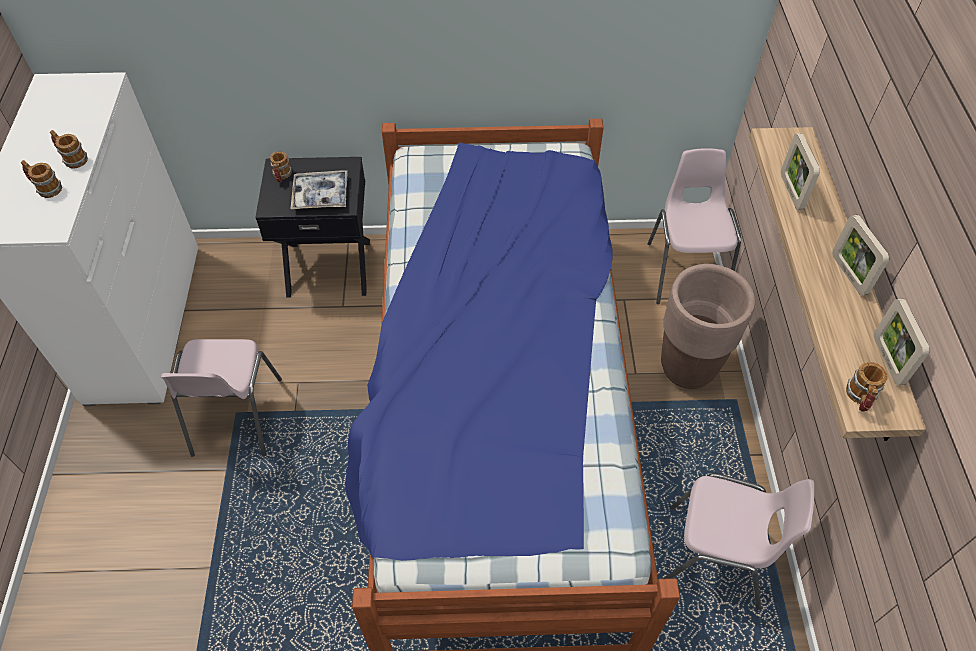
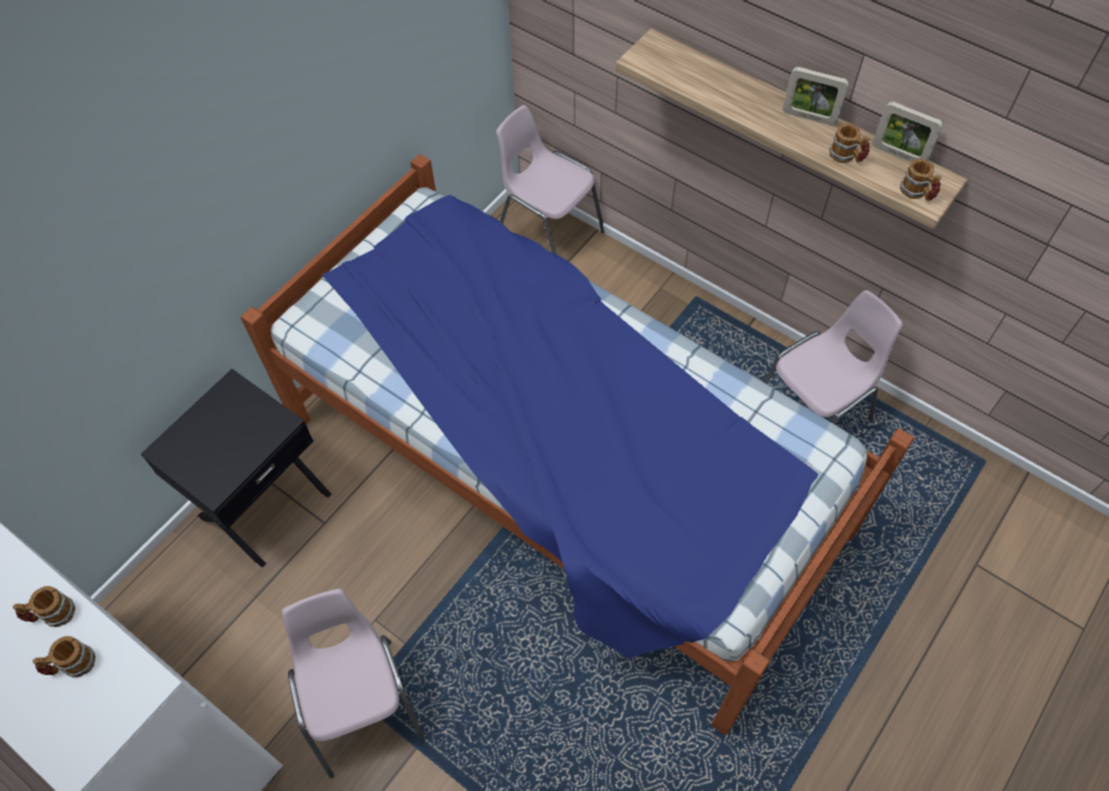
camera: 50 degrees left, 5 degrees up
(235, 417) = (363, 704): pink chair -> pink chair turned 150 degrees counterclockwise
(282, 176) = (182, 453): mug -> mug (846, 156)
(321, 195) = (246, 434): tray -> none
(688, 368) = (639, 305): brown planter -> none
(791, 191) = (703, 88): picture frame -> none

